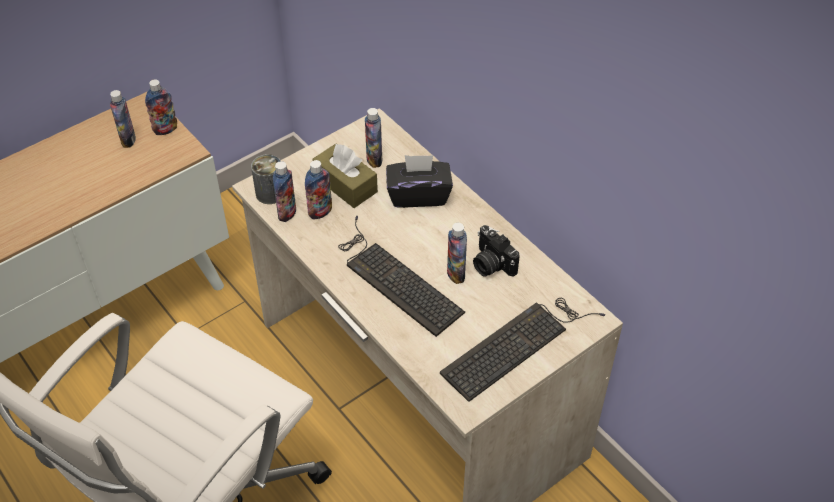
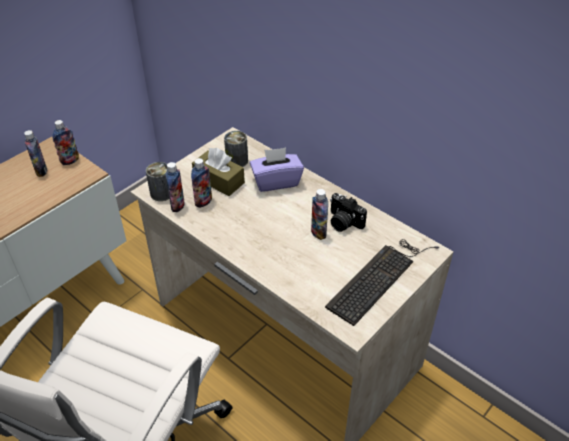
camera: 10 degrees left, 5 degrees down
(374, 159) = (237, 161): bottle -> can
(394, 278) = (272, 242): keyboard -> none
(418, 195) = (276, 181): black tissue box -> purple tissue box

